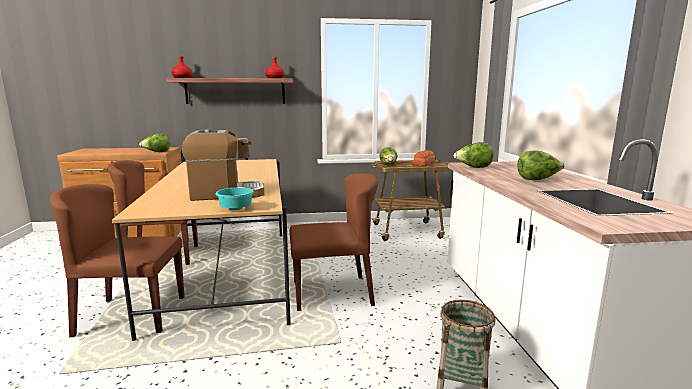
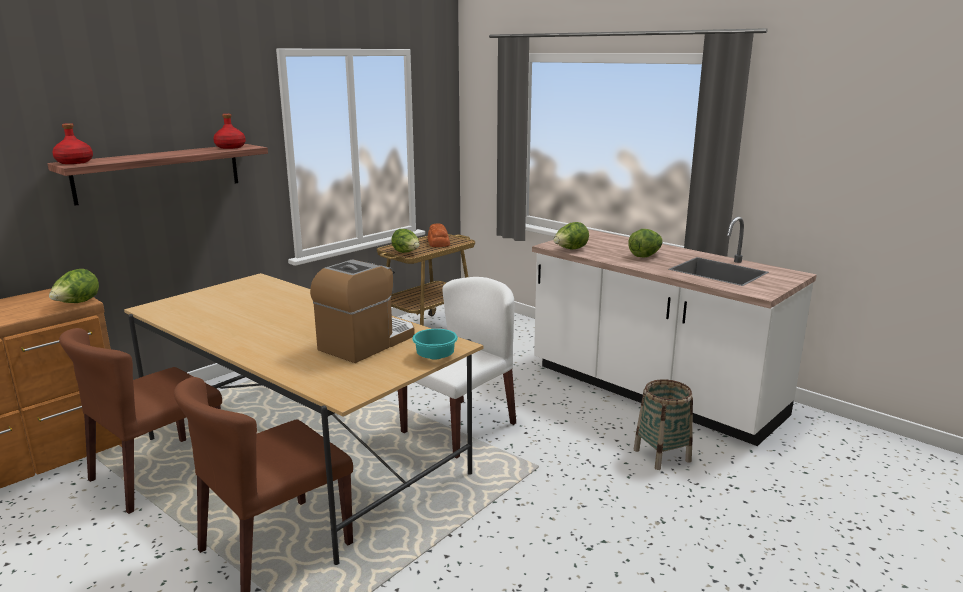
camera: 40 degrees left, 5 degrees up
(333, 293) = (459, 427): brown chair -> white chair

